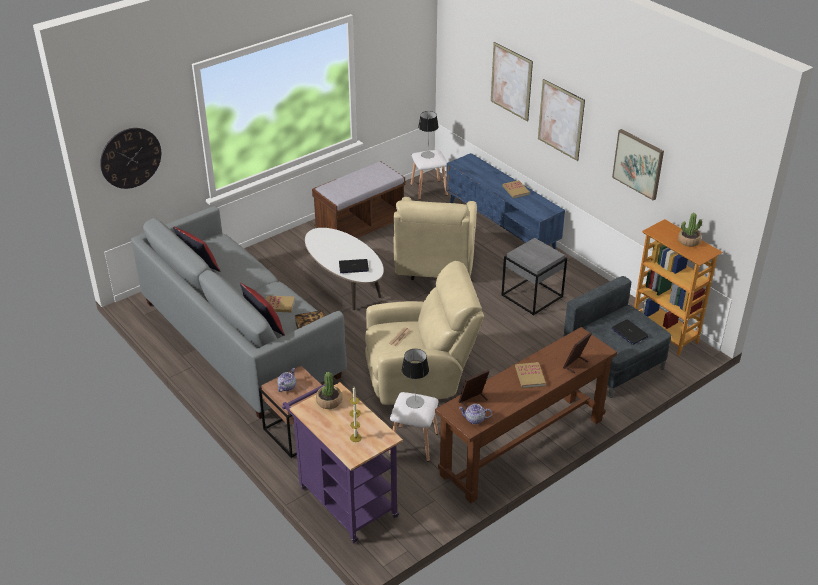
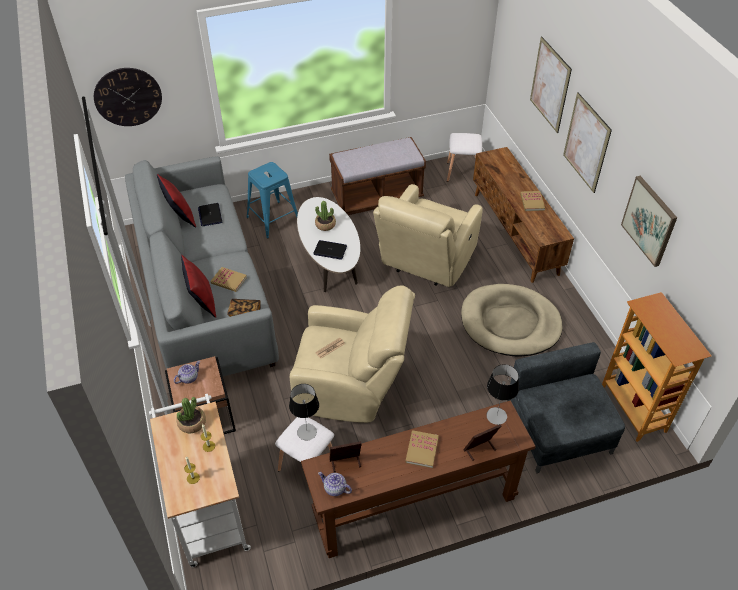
camera: 20 degrees right, 10 degrees up
(270, 263) = (273, 219): none -> blue stool
(344, 498) = (209, 509): purple cart -> white cart
(428, 155) = (465, 138): table lamp -> table lamp (496, 416)
(502, 227) = (515, 233): blue tv stand -> brown tv stand
(532, 296) = (510, 323): grey side table -> beige dog bed
(629, 333) = (577, 411): laptop -> laptop (210, 215)
(689, 241) = (676, 330): potted plant -> potted plant (325, 225)

